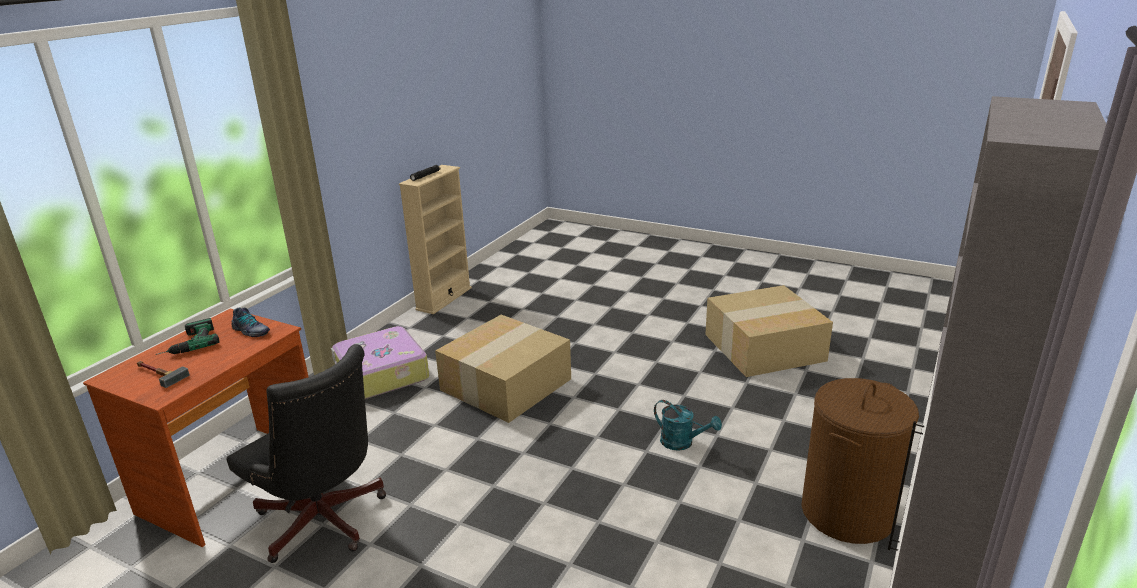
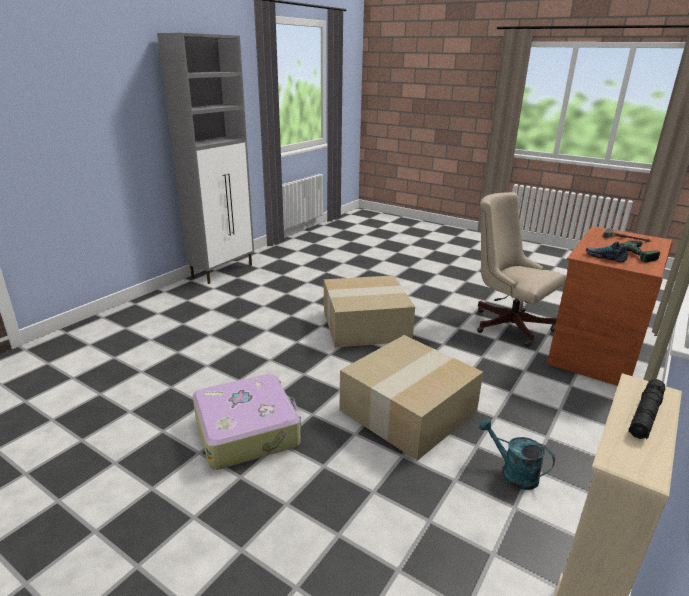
camera: 175 degrees left, 0 degrees up
(324, 524) = (507, 323): black office chair -> beige office chair
(381, 375) = (557, 440): suitcase -> suitcase (248, 430)
(682, 443) = (267, 344): turquoise watering can -> turquoise watering can (513, 472)
(763, 348) = (106, 427): cardboard box -> cardboard box (366, 324)
(847, 513) = (201, 303): brown laundry basket -> none

